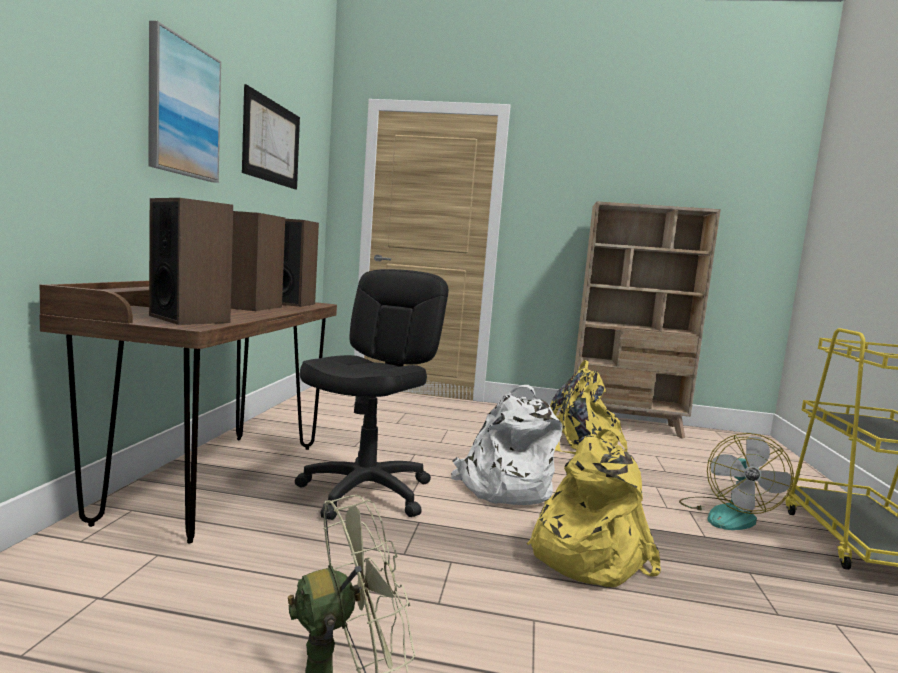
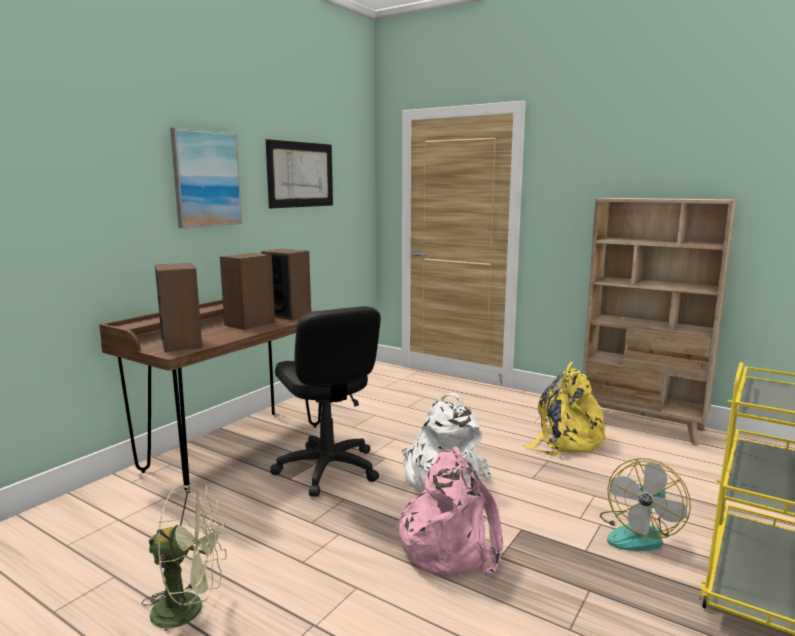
camera: 25 degrees right, 5 degrees up
(366, 492) = (327, 469): black office chair -> black office chair turned 105 degrees clockwise
(584, 554) = (450, 546): yellow backpack -> pink backpack

